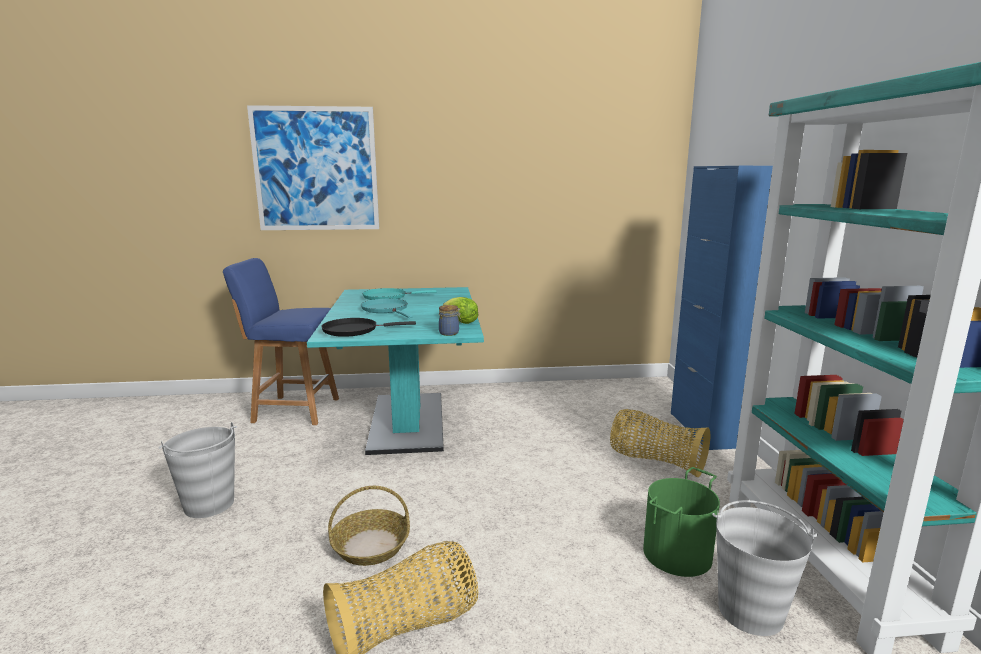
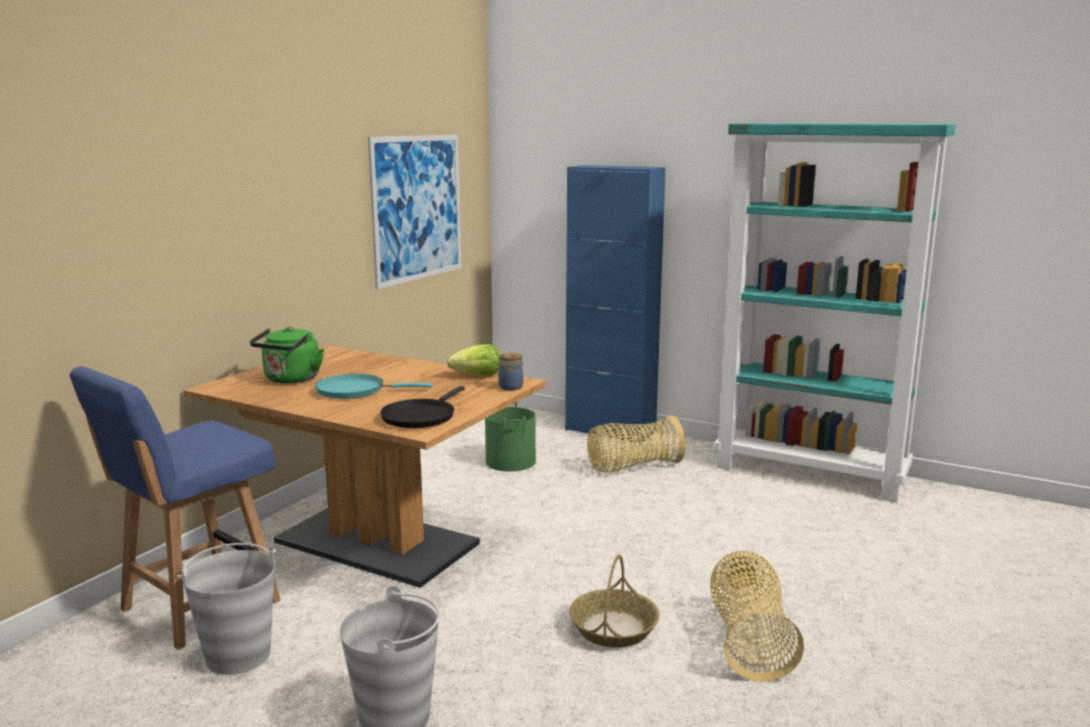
camera: 55 degrees left, 0 degrees up
(316, 169) = (131, 196): picture -> picture (417, 208)
(388, 297) = (290, 380): turquoise frying pan -> green kettle
(407, 422) = (376, 543): turquoise dining table -> brown dining table
(678, 554) = (759, 510): green bucket -> green bucket (511, 461)
(750, 611) = (835, 514): grey bucket -> grey bucket (238, 655)

